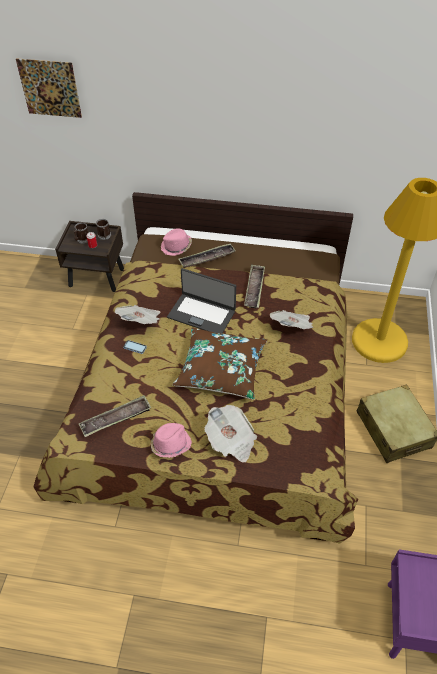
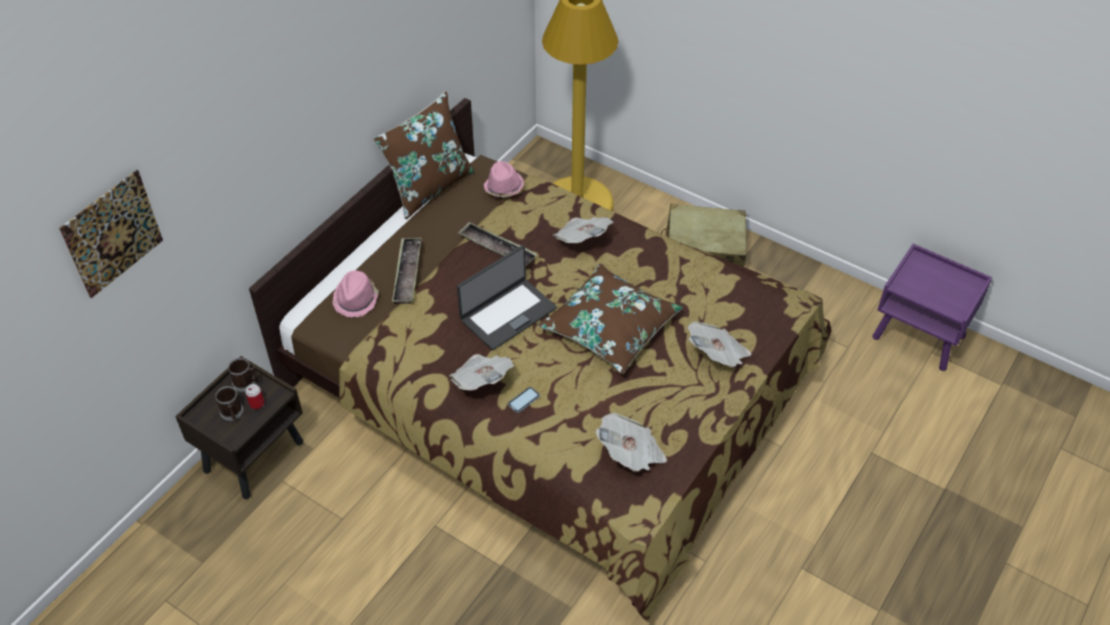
camera: 65 degrees left, 0 degrees up
(116, 419) = (631, 454): tray -> newspaper
(170, 444) = (695, 412): pink hat -> pink hat (503, 188)
(288, 242) = (429, 187): none -> brown pillow

